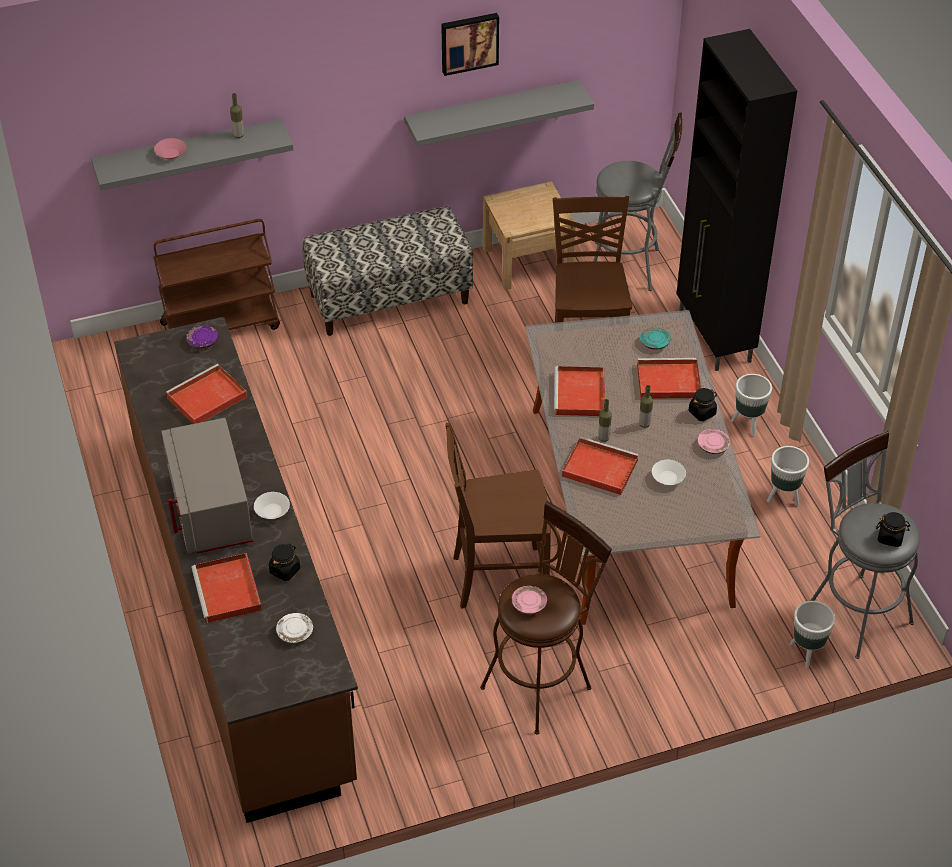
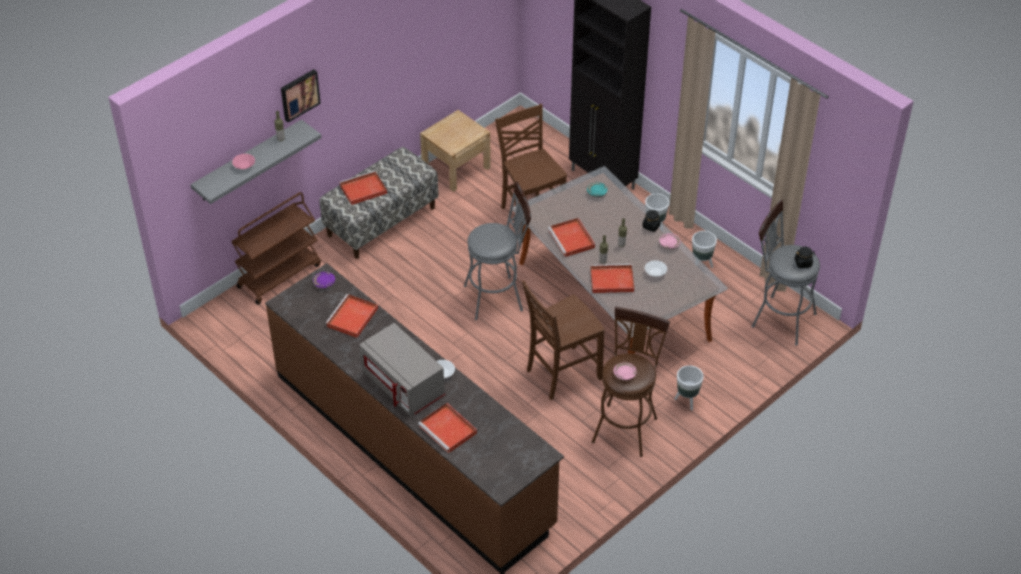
camera: 25 degrees left, 0 degrees up
(285, 570) = (475, 405): black jar -> none
(295, 632) = (506, 439): white plate -> none
(469, 42) = (405, 32): picture -> picture (299, 94)
(492, 113) = (421, 74): grey shelf -> none
(631, 266) = (524, 151): grey stool -> grey stool (498, 296)
(667, 381) = (619, 214): red tray -> red tray (362, 190)
(807, 653) = (767, 352): white planter -> white planter (687, 401)

